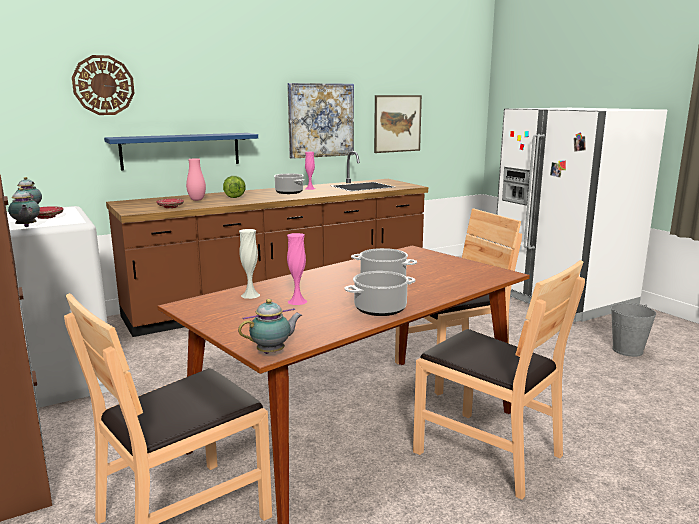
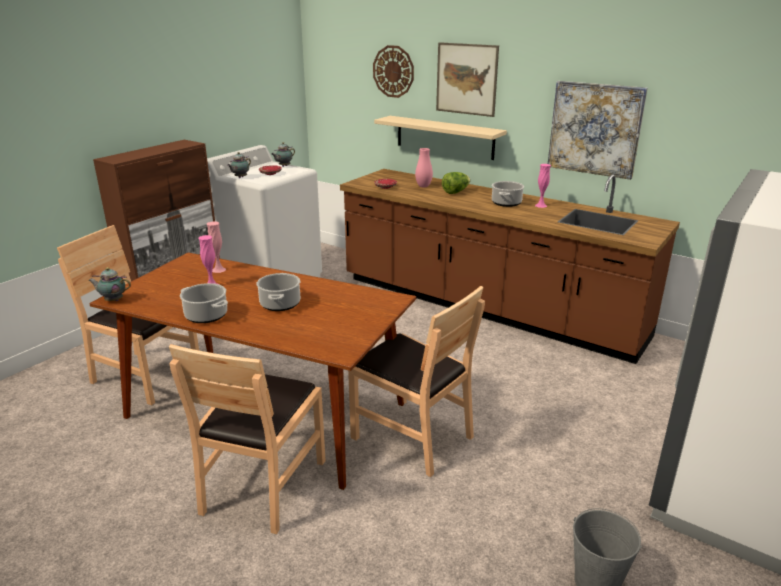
camera: 65 degrees right, 10 degrees up
(181, 150) = (444, 137): blue shelf -> beige shelf
(250, 295) = (218, 270): white vase -> pink vase
(273, 352) = (113, 300): teapot -> teapot turned 150 degrees clockwise
(397, 123) = (717, 150): picture -> picture (466, 79)

